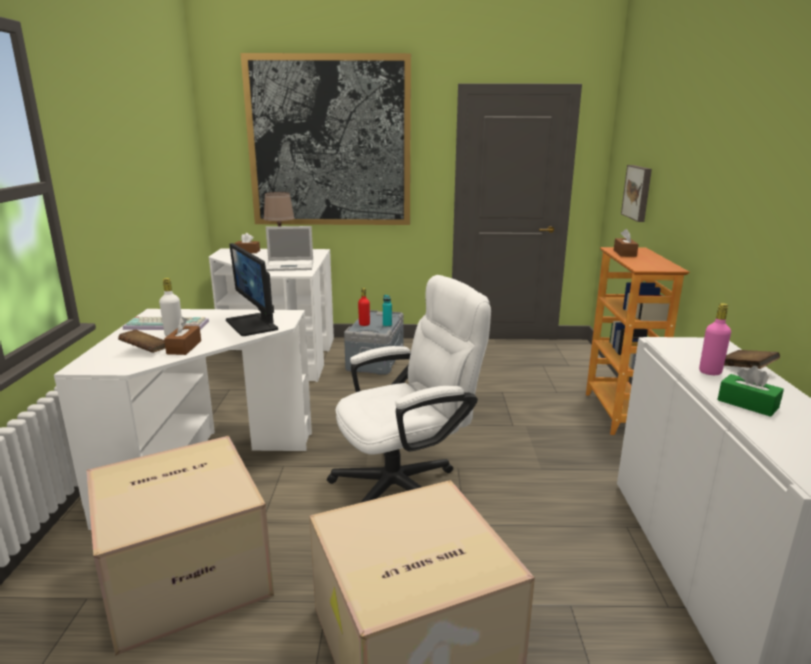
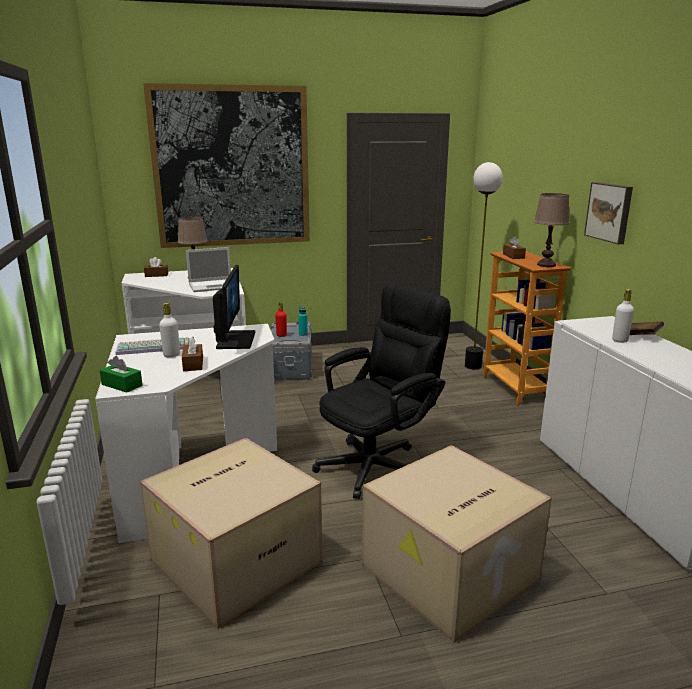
camera: 15 degrees left, 0 degrees up
(145, 351) = (159, 370): brown book -> none
(253, 324) = (235, 340): monitor -> monitor turned 135 degrees counterclockwise
(406, 483) = (379, 463): white office chair -> black office chair
(580, 380) = (473, 366): none -> floor lamp
(638, 192) = (510, 205): picture -> picture (610, 212)
(657, 266) = (546, 265): none -> brown table lamp
(710, 372) = (620, 340): pink bottle -> white bottle
(747, 404) = (657, 359): green tissue box -> green tissue box (122, 385)

